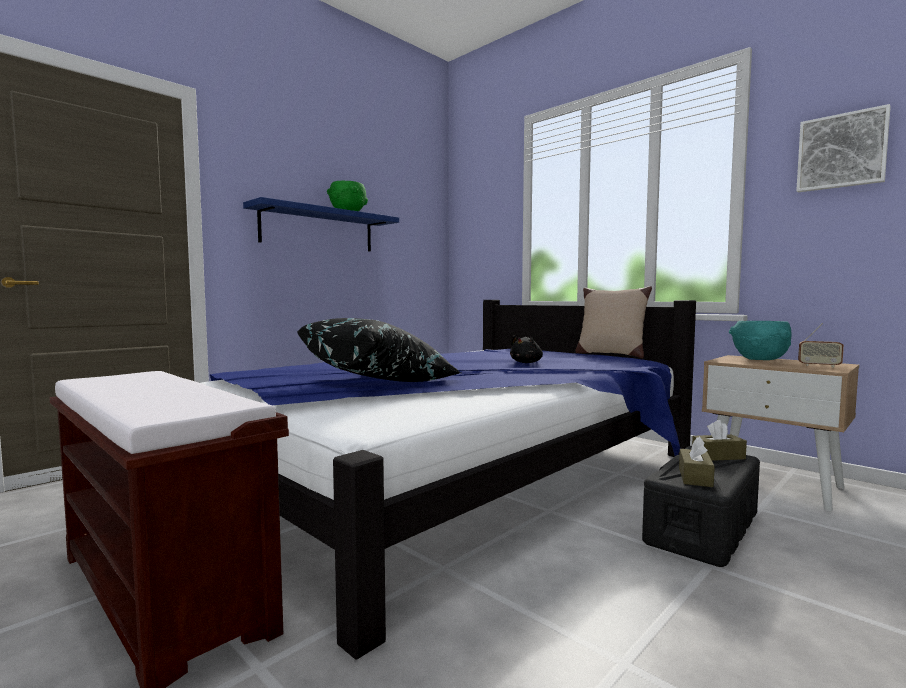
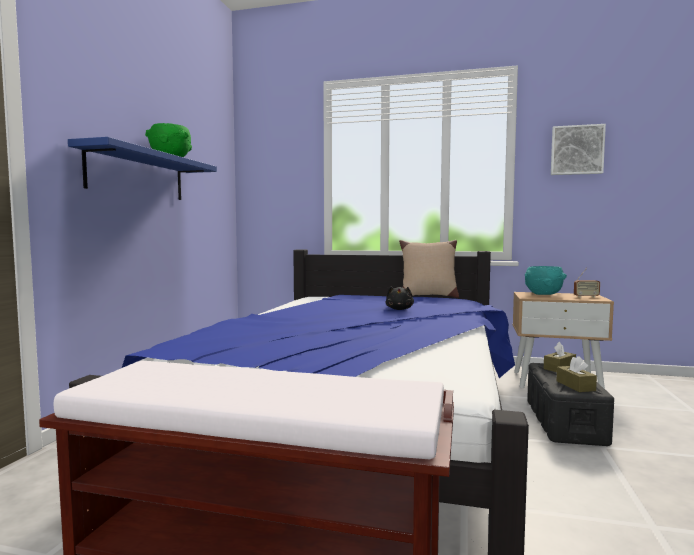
camera: 30 degrees left, 0 degrees up
(379, 381) = (350, 342): black pillow -> none

